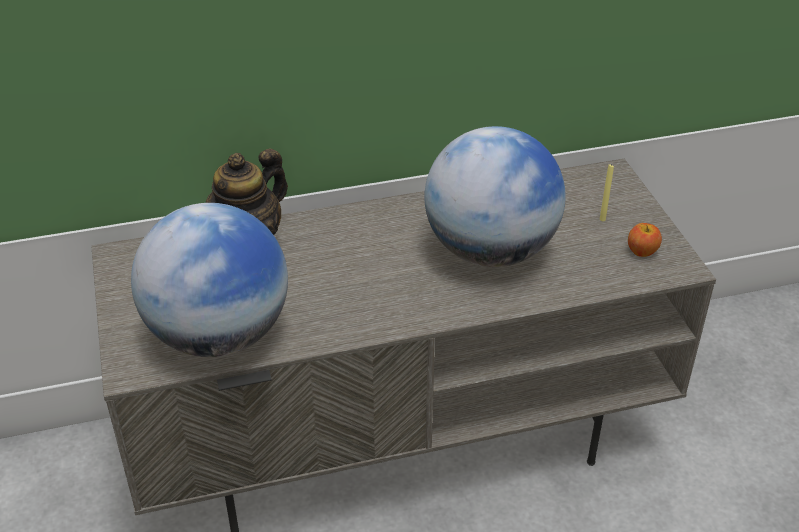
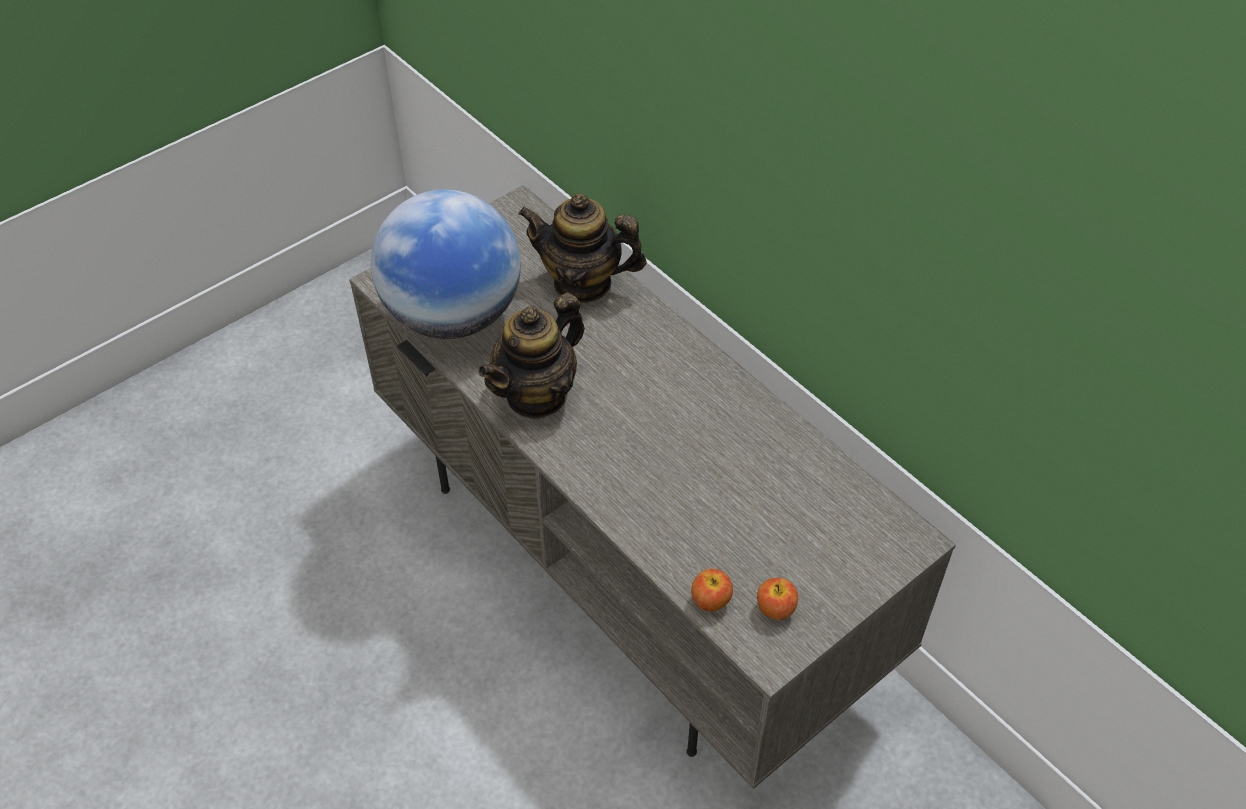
camera: 65 degrees right, 10 degrees up
(355, 309) = (537, 394): none -> teapot
(490, 251) = (689, 469): globe -> none
(602, 219) = (812, 554): yellow candle -> none
(620, 279) = (711, 600): none -> apple

